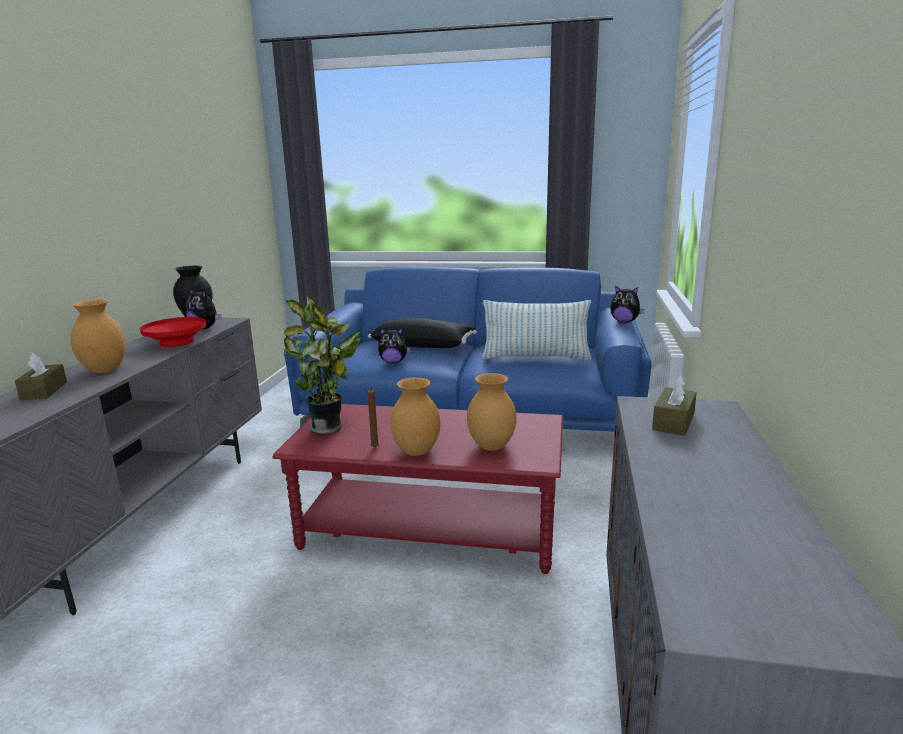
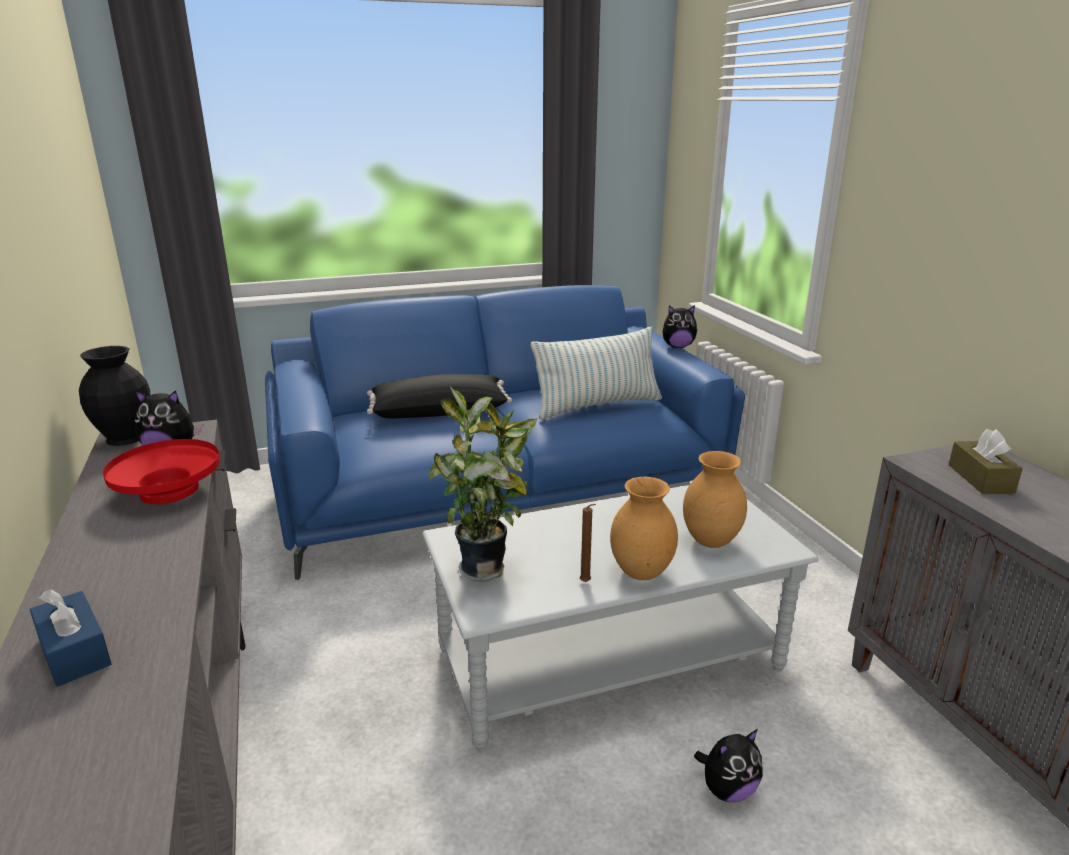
camera: 30 degrees left, 5 degrees up
(44, 391) = (74, 652): brown tissue box -> blue tissue box
(104, 370) = (125, 577): brown vase -> none
(393, 362) = (429, 444): plush toy -> plush toy (727, 789)
(430, 529) = (610, 660): red coffee table -> grey coffee table

